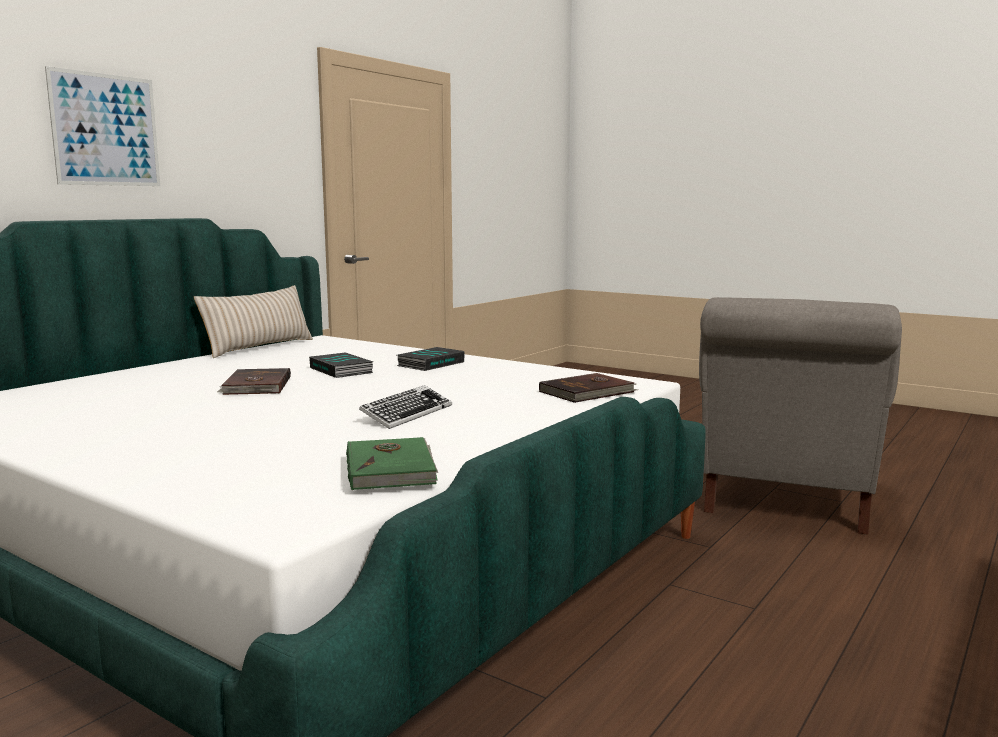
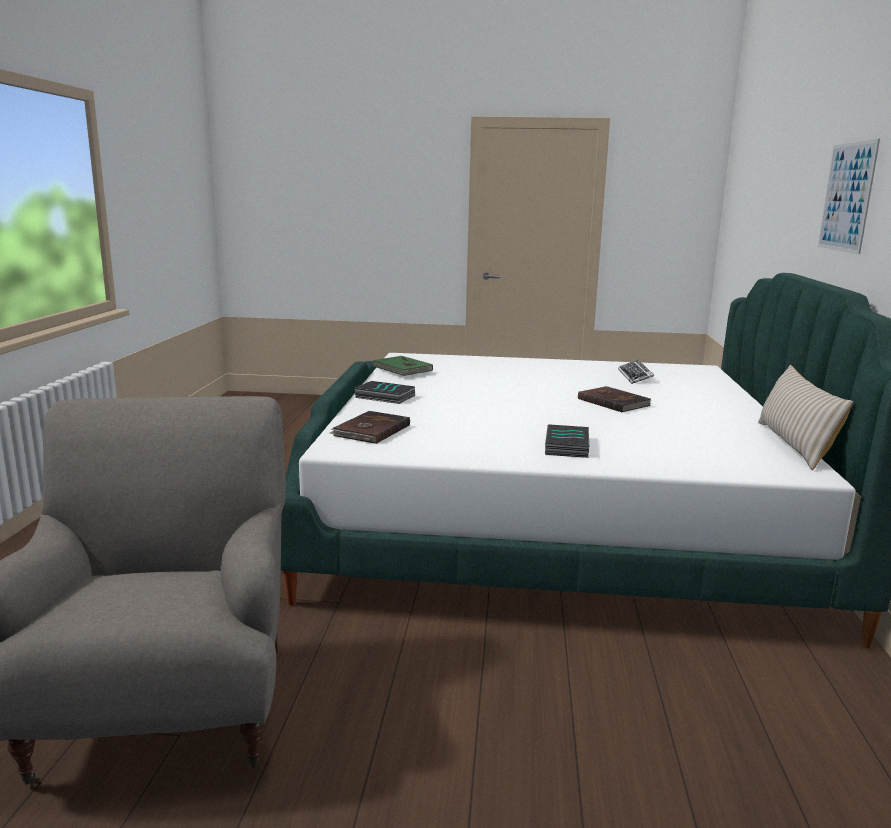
camera: 150 degrees right, 5 degrees up
(342, 370) = (611, 425): book -> book (384, 397)
(407, 414) = (461, 396): keyboard -> keyboard (635, 376)

